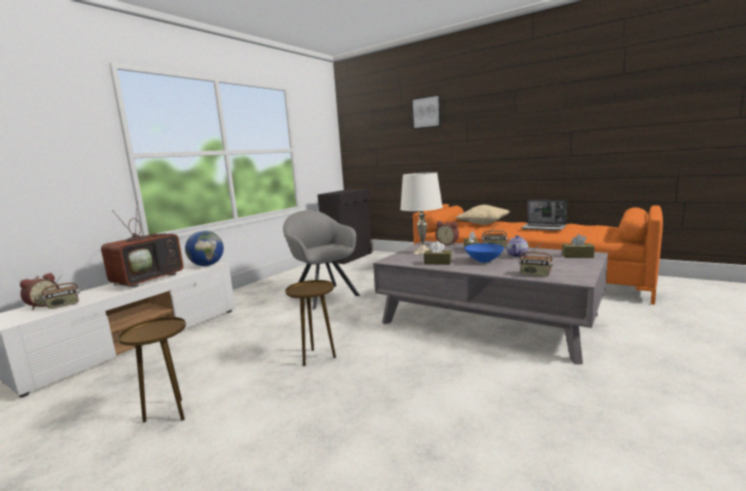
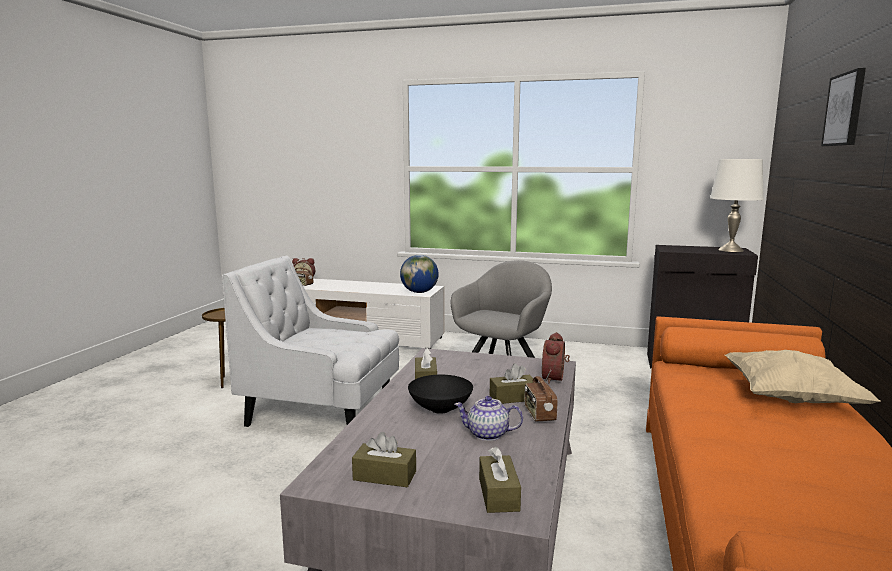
camera: 70 degrees right, 0 degrees up
(149, 279) = (371, 286): television -> none
(317, 357) = (322, 413): brown side table -> white armchair
(422, 252) = (489, 367): white table lamp -> white table lamp (730, 250)
(484, 261) = (441, 409): blue bowl -> black bowl
(535, 274) = (355, 447): radio -> none
(544, 228) = (787, 463): laptop -> none
(566, 270) = (384, 476): none -> brown tissue box

